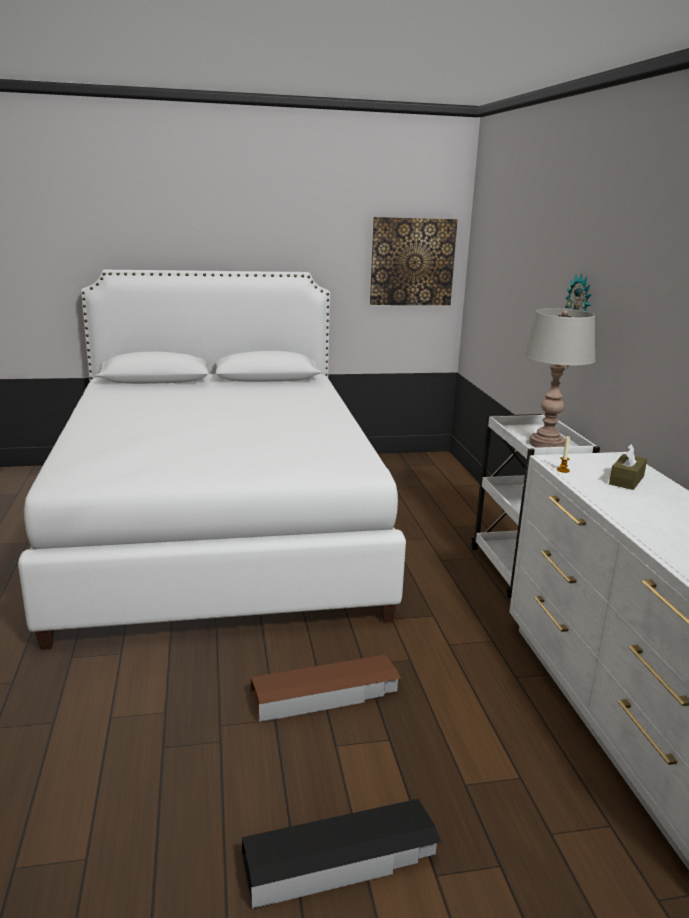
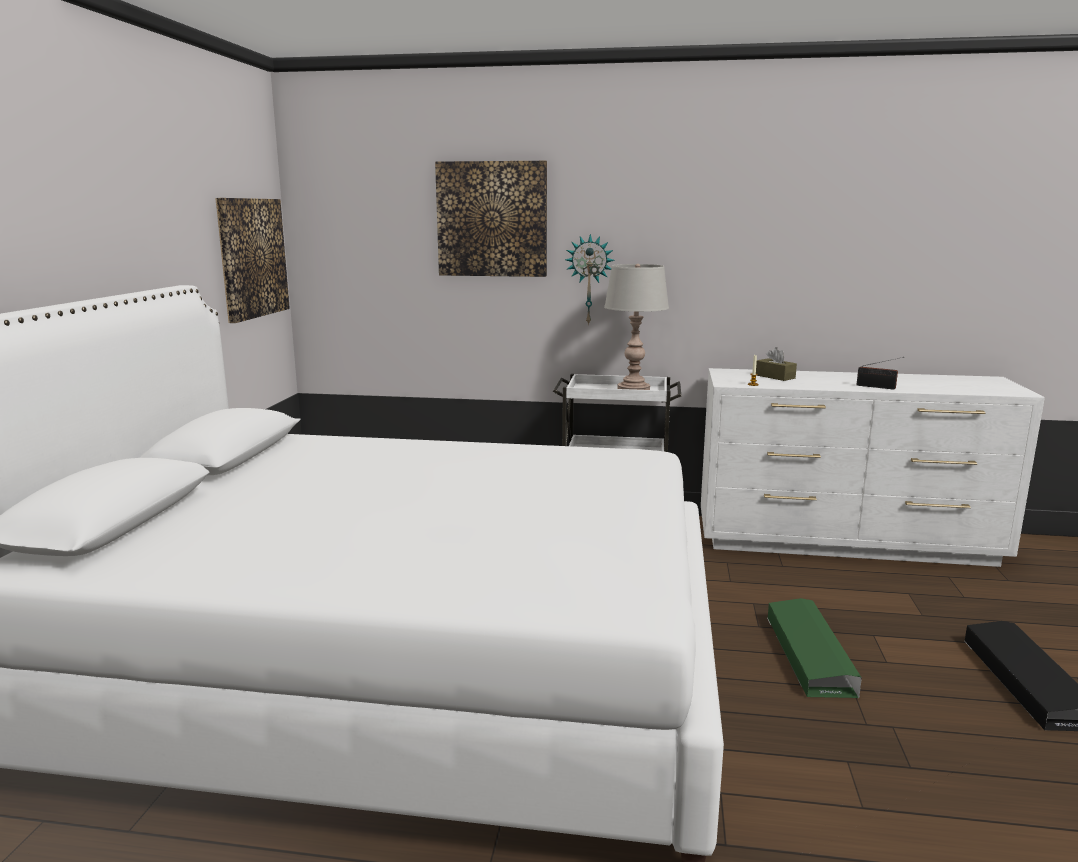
camera: 70 degrees left, 5 degrees down
(325, 694) = (809, 654): brown storage box -> green storage box
(540, 249) = (492, 219): none -> picture
(652, 534) = (878, 387): none -> radio

